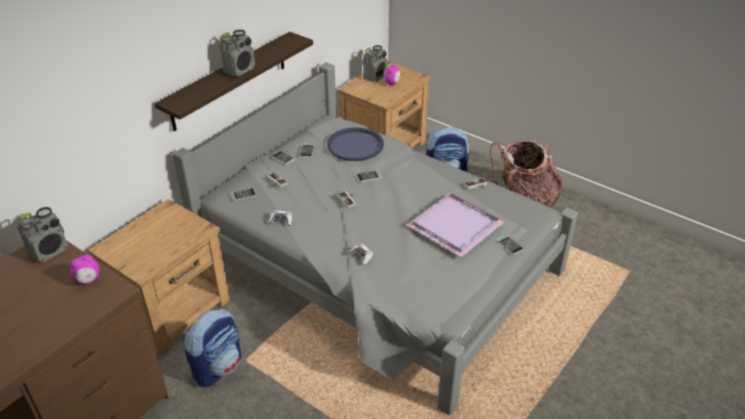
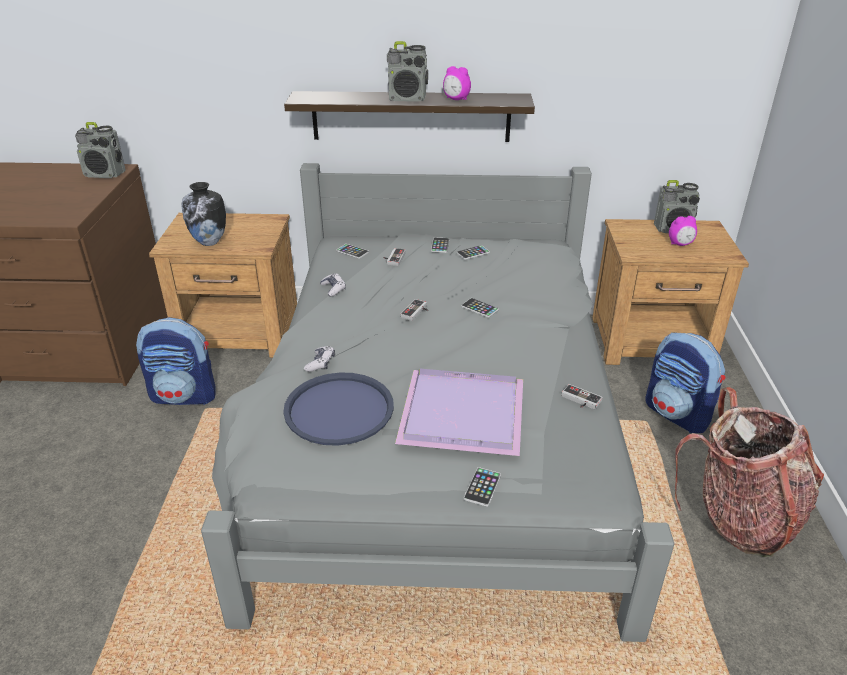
camera: 55 degrees right, 5 degrees down
(88, 280) = (75, 202): alarm clock -> alarm clock (456, 99)
(163, 249) = (209, 242): none -> vase
(355, 145) = (527, 276): blue tray -> blue tray (339, 409)

